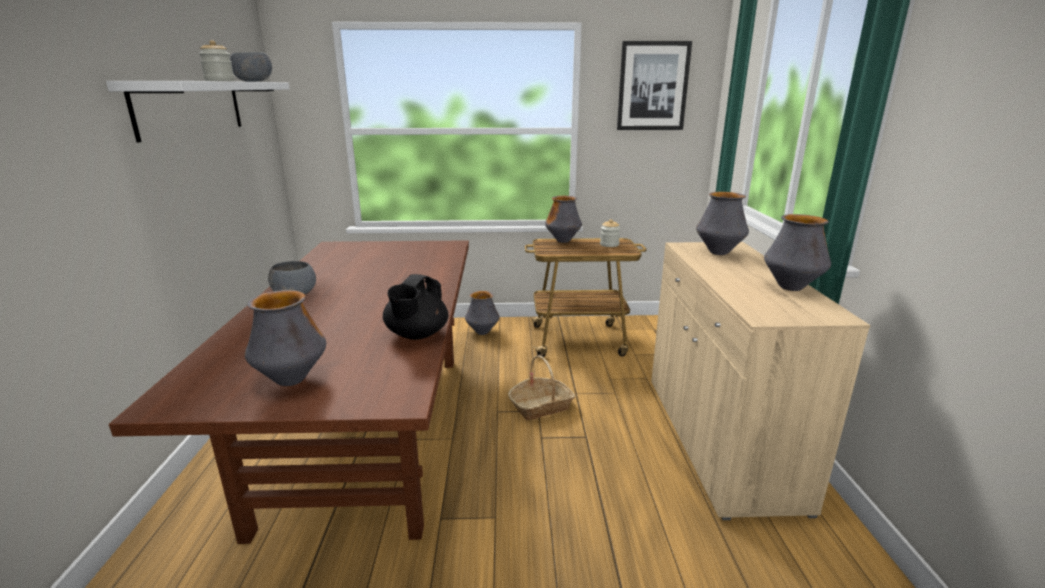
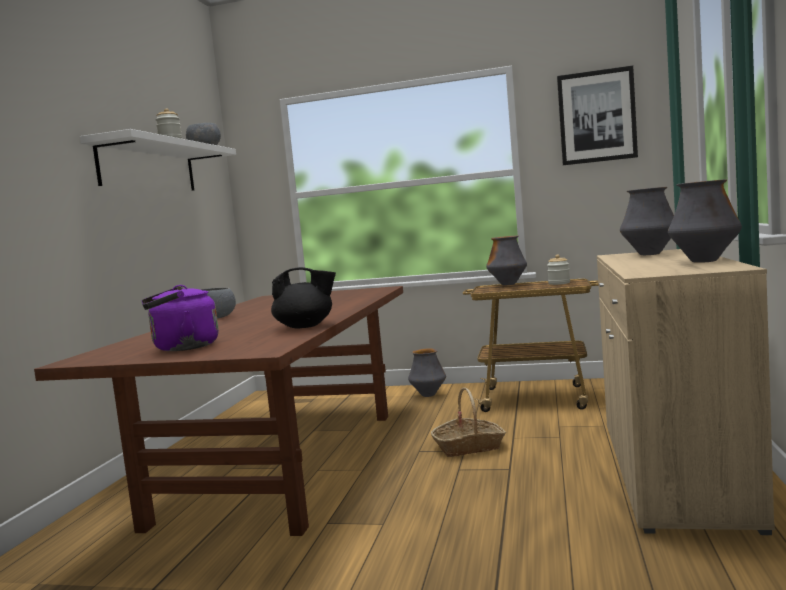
camera: 15 degrees right, 15 degrees down
(292, 380) = (182, 348): vase -> purple kettle
(416, 335) = (305, 326): black teapot -> black teapot turned 120 degrees counterclockwise

